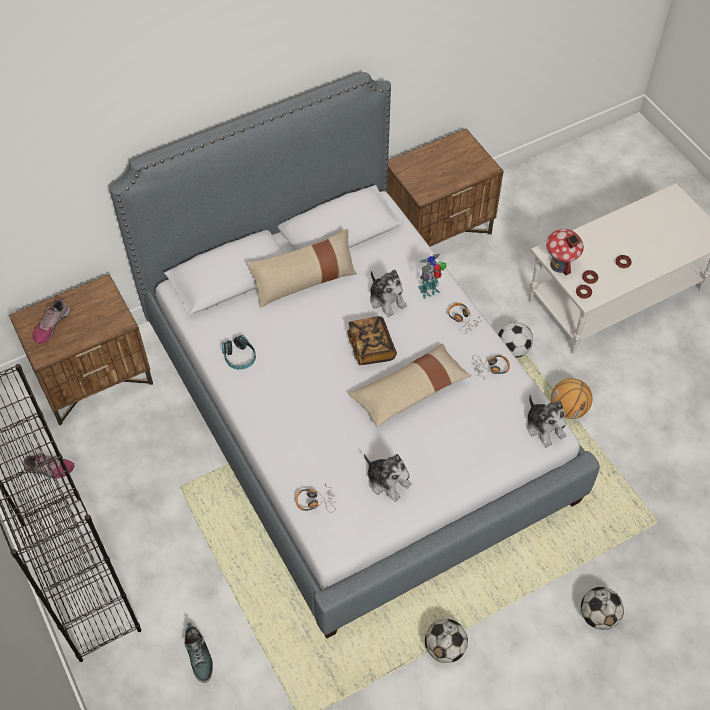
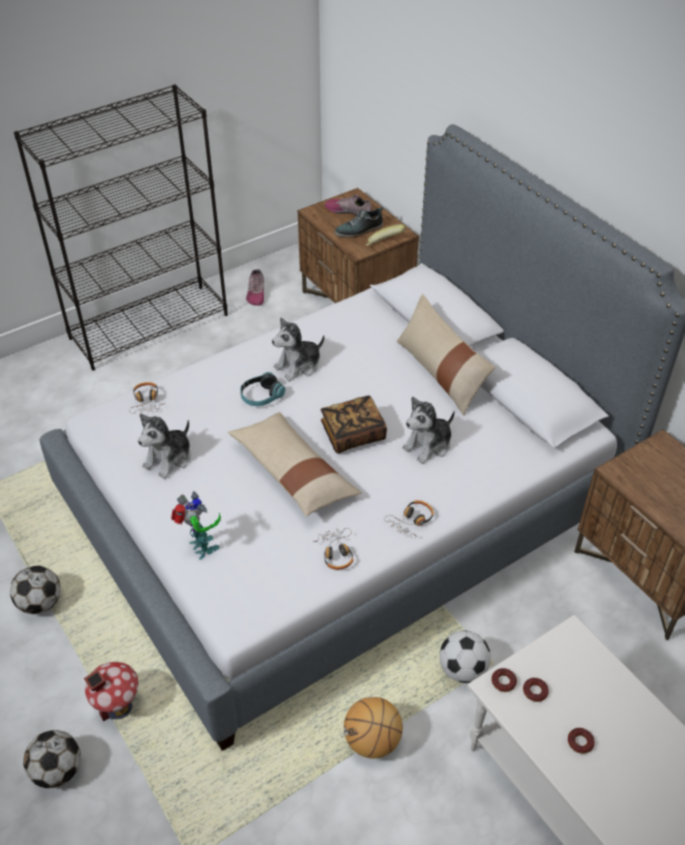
camera: 85 degrees right, 10 degrees down
(117, 301) = (384, 245): none -> banana
(199, 656) = (62, 410): shoe -> shoe (359, 230)
(239, 357) = (327, 333): headphones -> headphones (261, 396)
(430, 291) = (451, 486): toy robot -> toy robot (201, 549)
(544, 427) = (245, 613): plush toy -> plush toy (299, 366)
(560, 265) = (551, 651): toy house -> toy house (118, 707)

